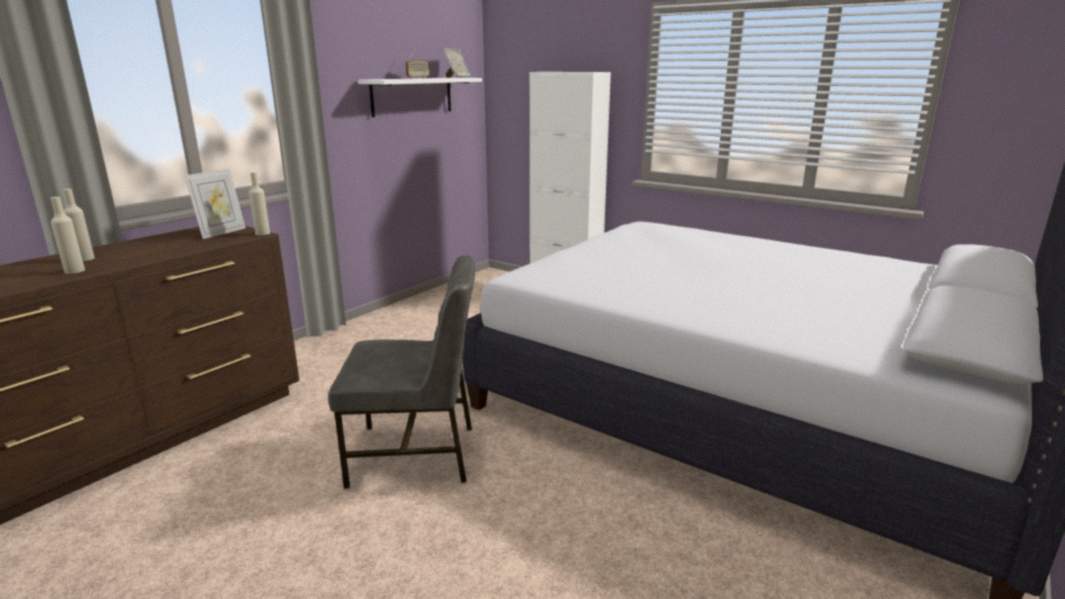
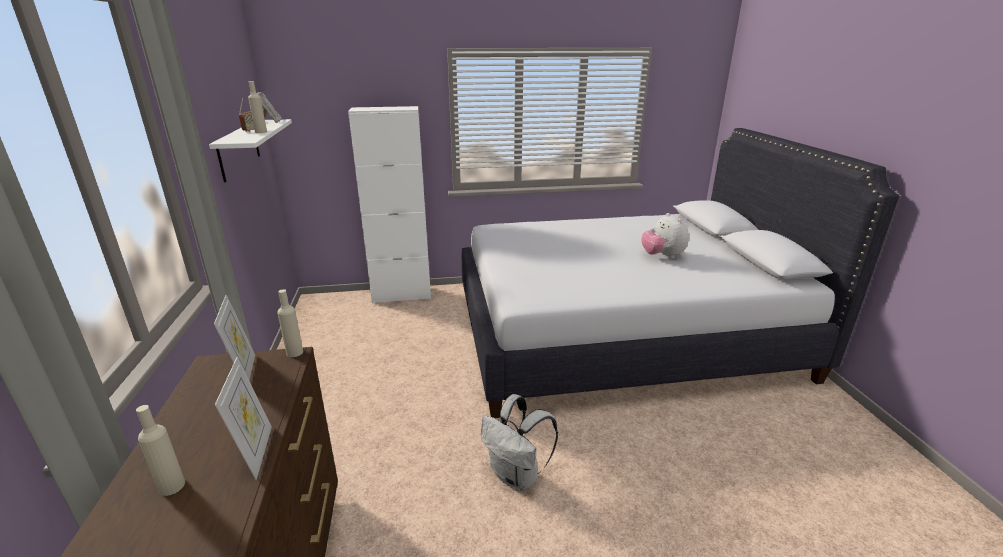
camera: 45 degrees left, 5 degrees up
(74, 271) = (216, 505): beige bottle -> beige bottle (261, 132)
(134, 261) = (256, 452): none -> picture frame
(415, 454) = (517, 476): grey chair -> white backpack
(790, 293) = (662, 256): none -> plush toy

